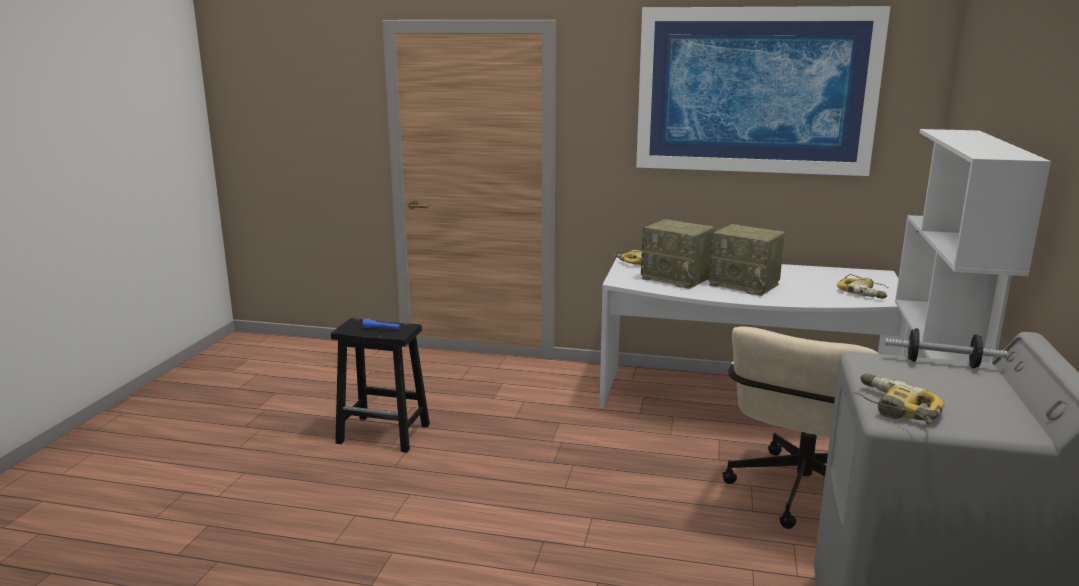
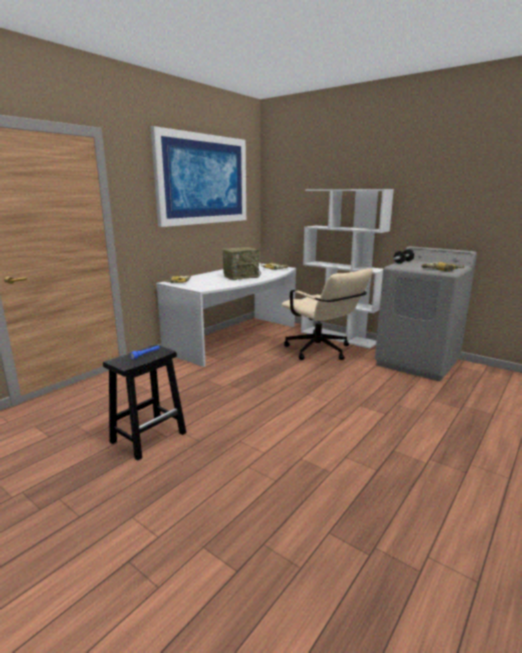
camera: 65 degrees left, 0 degrees up
(677, 278) = (215, 282): radio -> none

